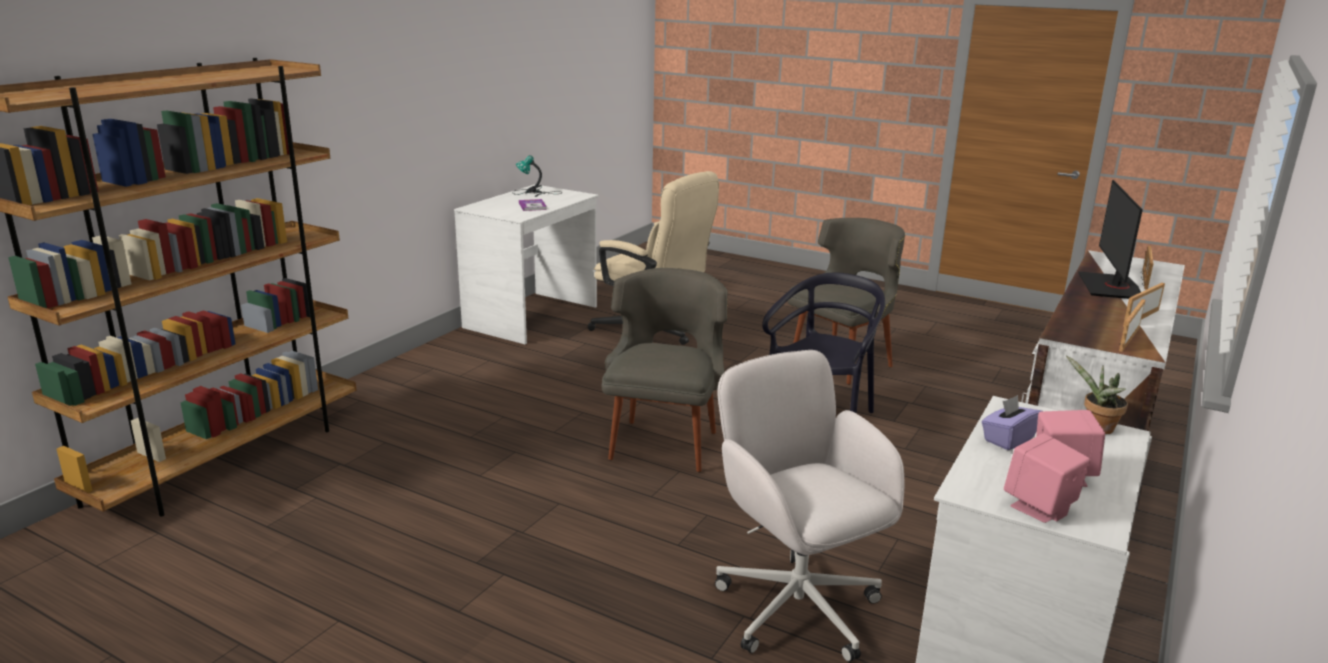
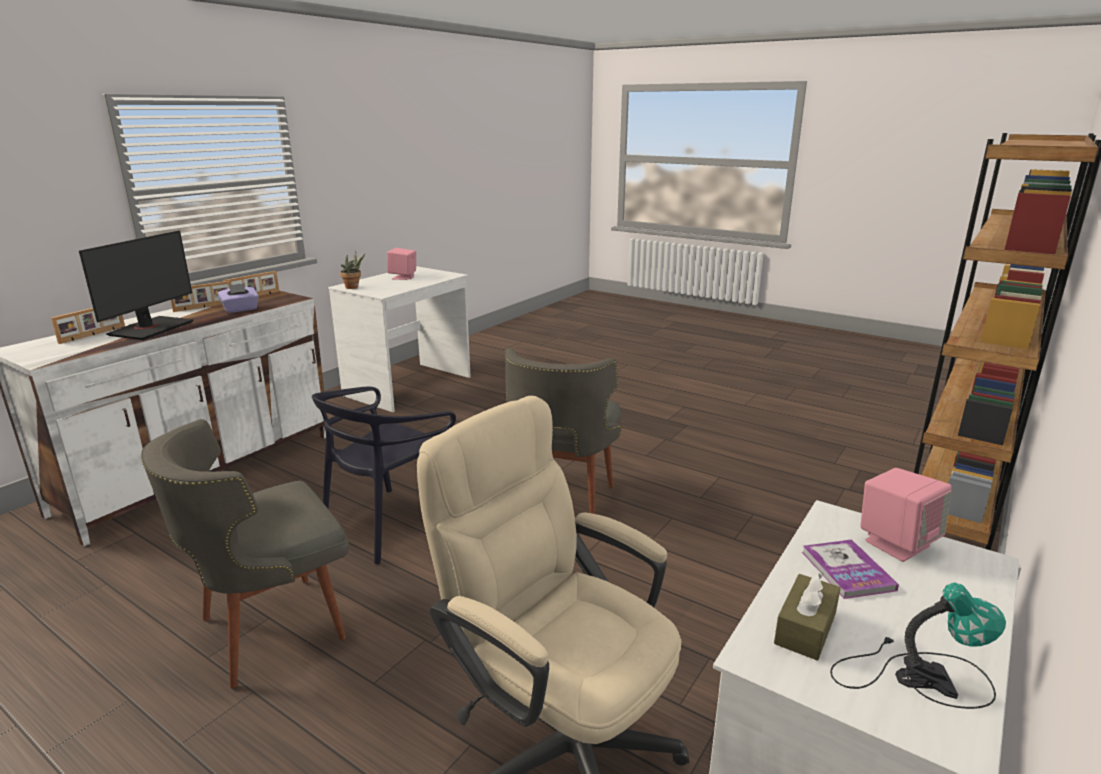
camera: 175 degrees left, 0 degrees up
(562, 198) = (805, 628): none -> brown tissue box
(798, 609) = (500, 403): white office chair -> none
(1008, 439) = (407, 285): purple tissue box -> purple tissue box (240, 309)
(1040, 508) = (429, 271): pink speaker -> pink speaker (896, 543)

